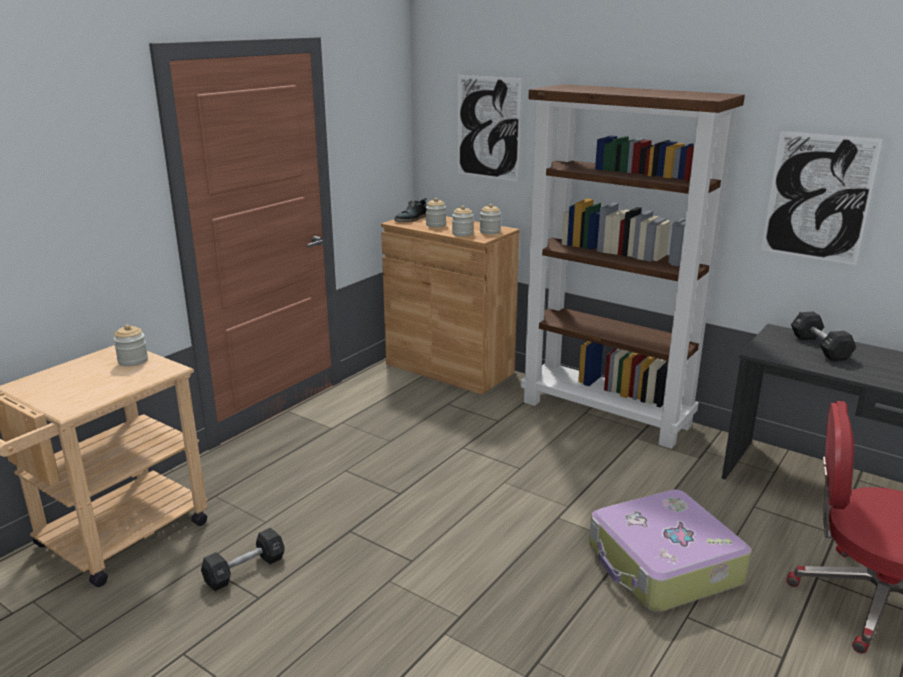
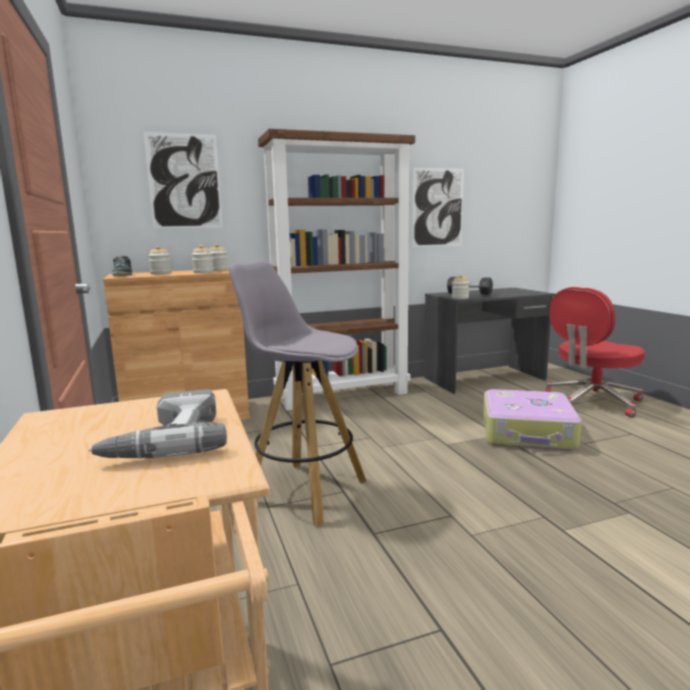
camera: 55 degrees left, 10 degrees down
(100, 384) = (165, 440): none -> power drill
(133, 361) = (122, 413): jar -> jar (460, 298)
(245, 570) = (379, 626): black dumbbell -> none
(381, 475) = (303, 491): none -> grey stool

